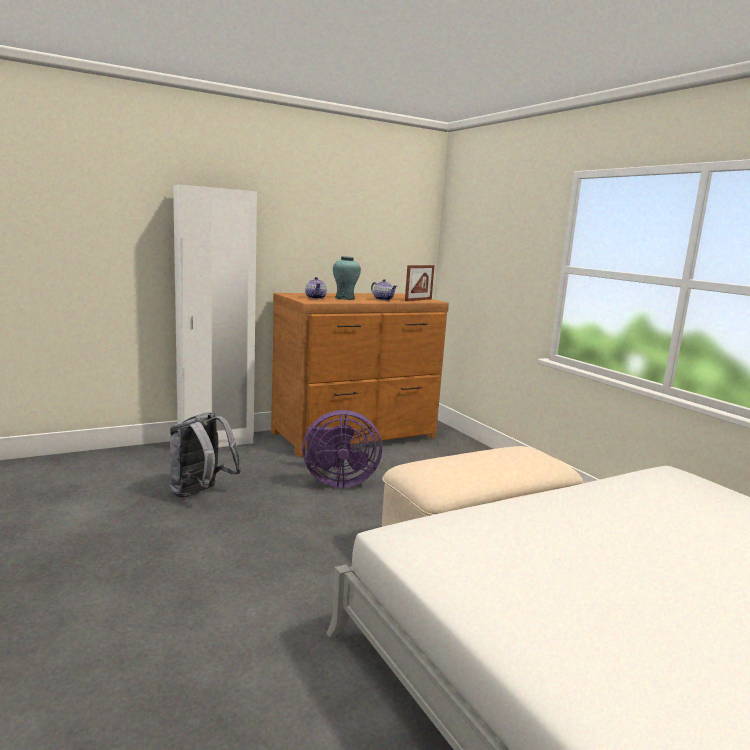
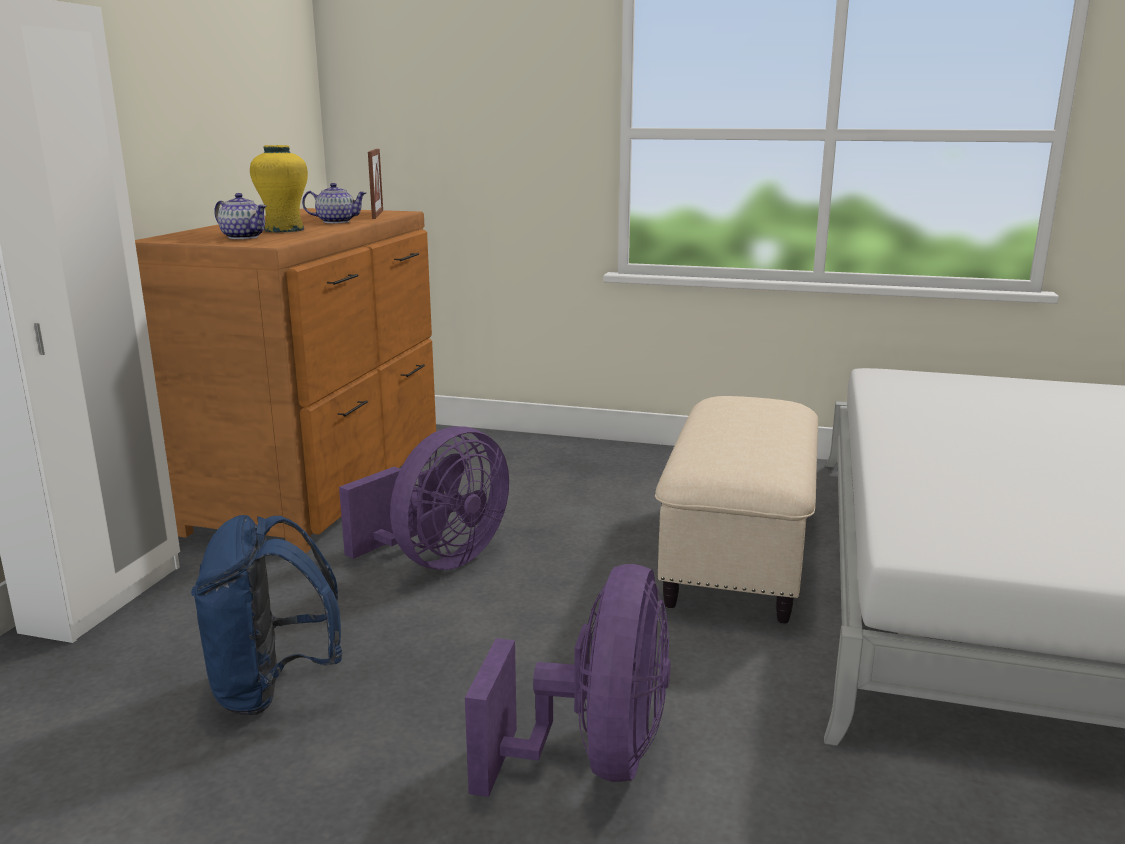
camera: 45 degrees left, 5 degrees up
(201, 493) = (272, 688): grey backpack -> blue backpack
(237, 575) = (594, 758): none -> purple fan
(344, 298) = (284, 230): turquoise vase -> yellow vase

